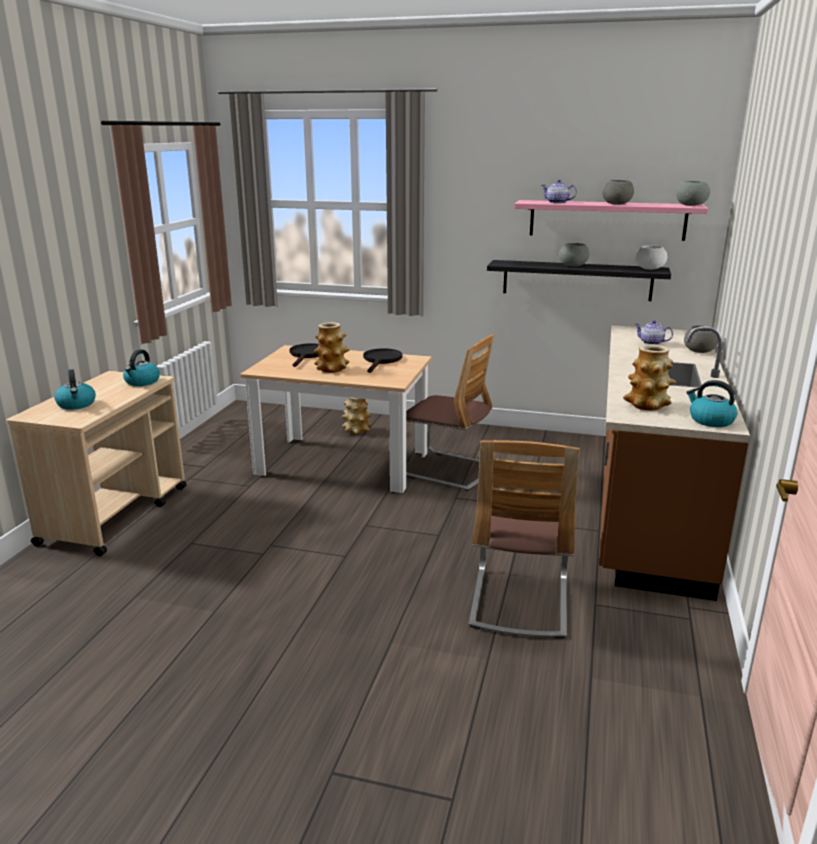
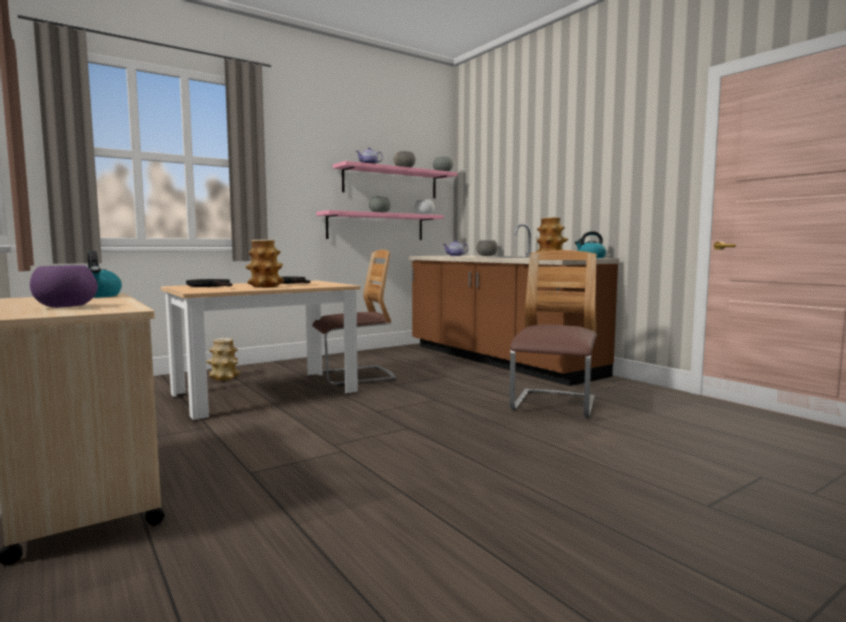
camera: 50 degrees left, 15 degrees down
(77, 404) = (65, 307): kettle -> purple bowl
(519, 601) = (553, 405): chair -> chair turned 120 degrees counterclockwise
(577, 280) = (376, 226): black shelf -> pink shelf

